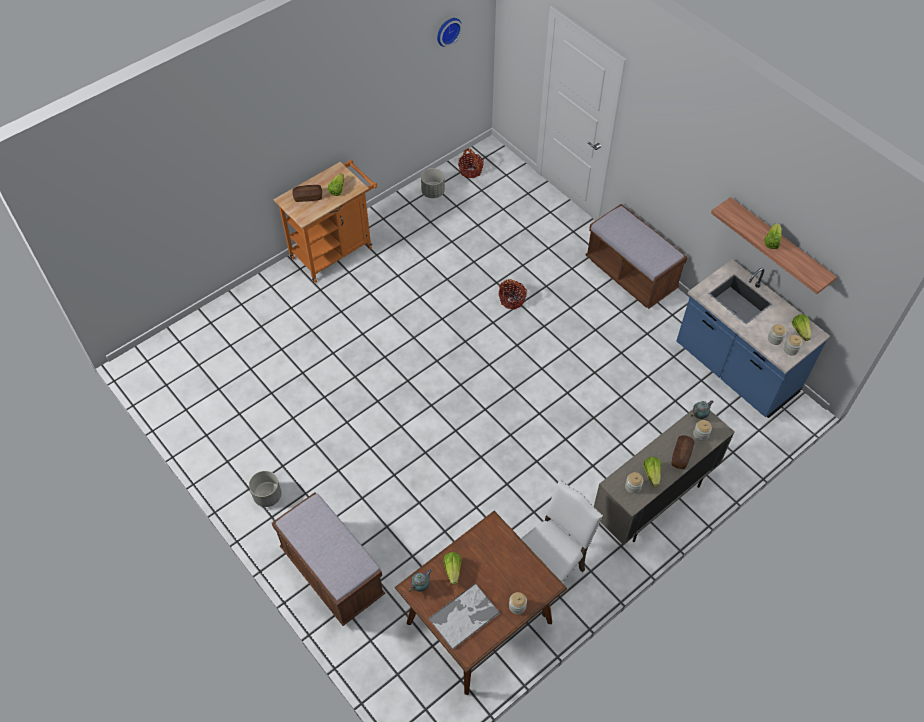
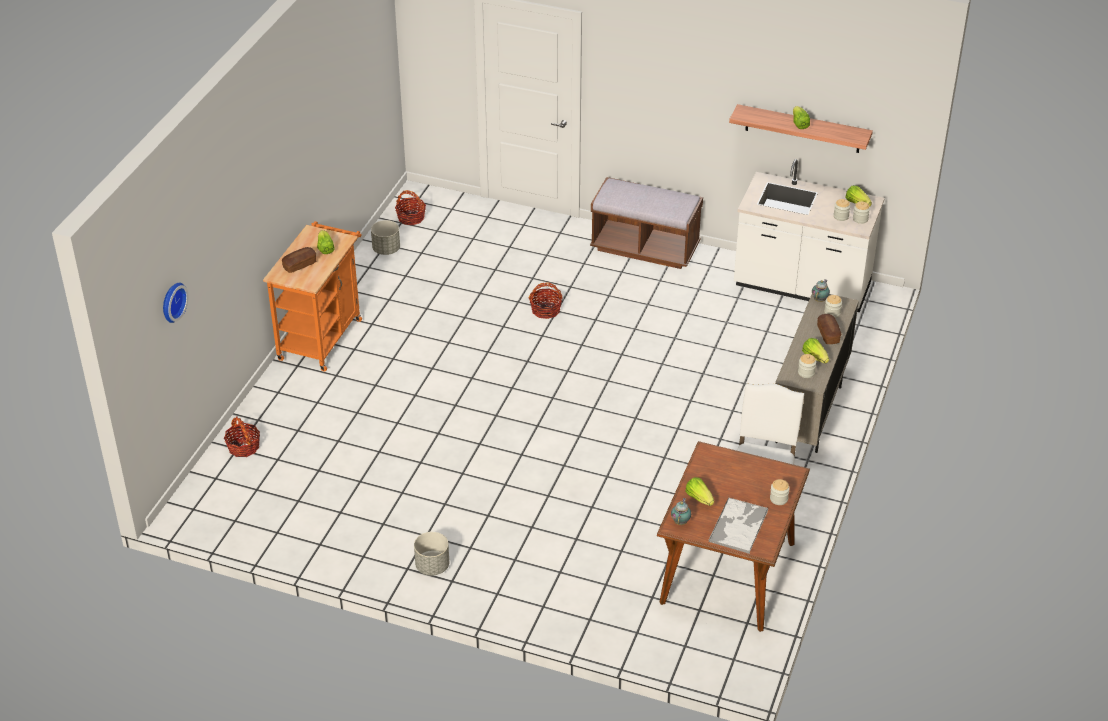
camera: 30 degrees left, 15 degrees down
(215, 323) = (243, 447): none -> basket
(332, 572) = (553, 598): brown bench -> none
(447, 30) = (367, 54): wall clock -> wall clock (172, 301)
(735, 370) = (801, 287): blue counter -> white counter

